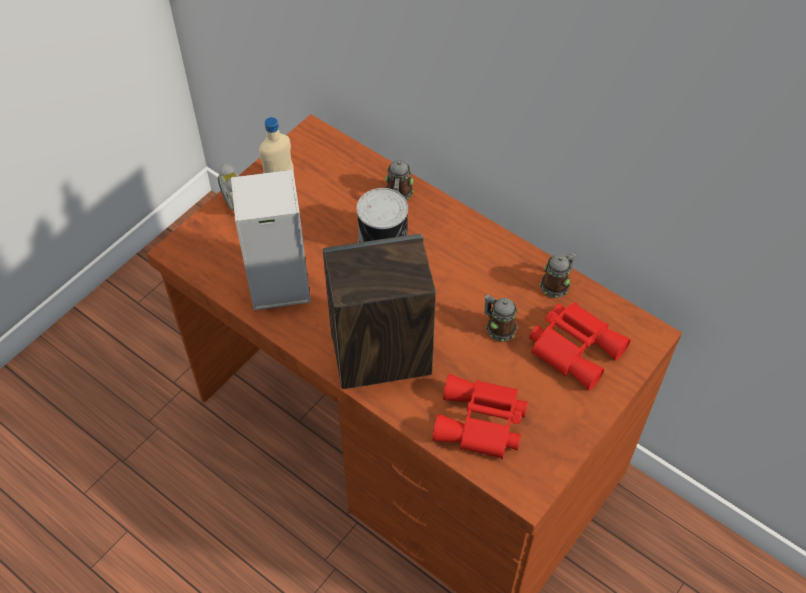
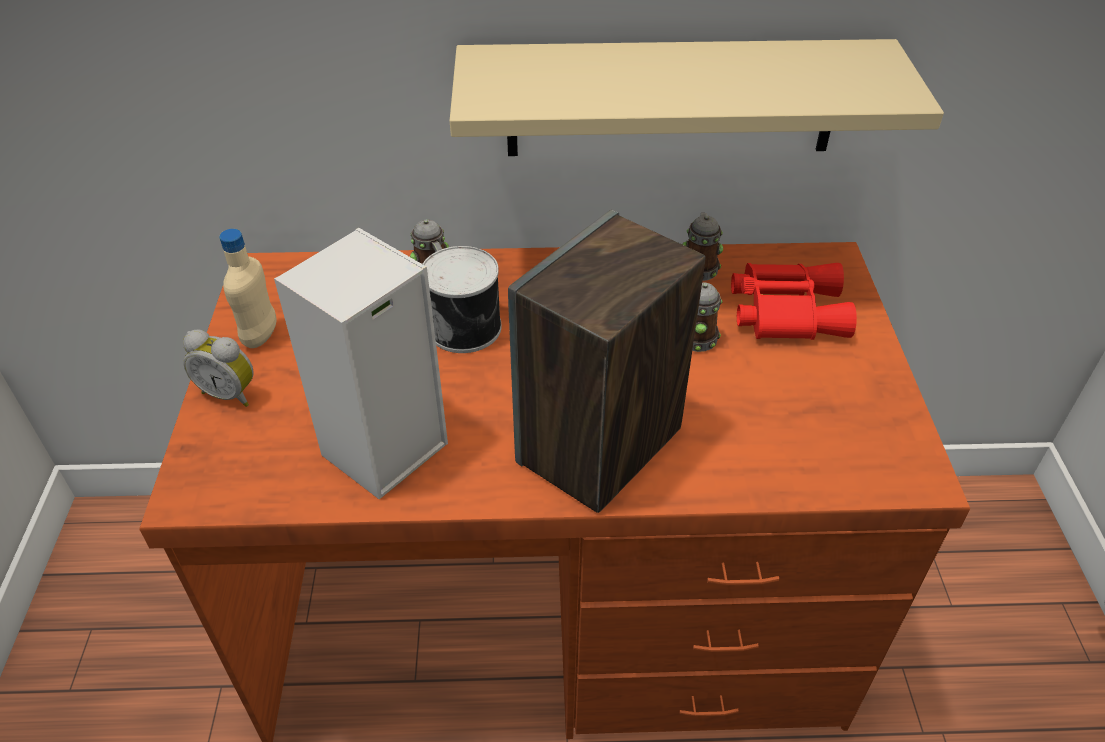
camera: 40 degrees left, 10 degrees down
(481, 424) = (791, 442): red binoculars -> none
(572, 171) = (672, 99): none -> beige shelf

